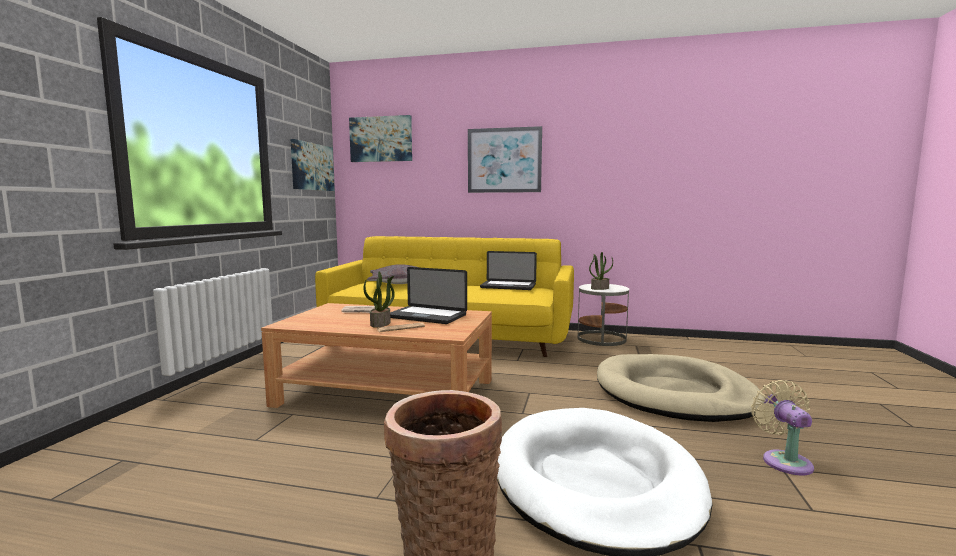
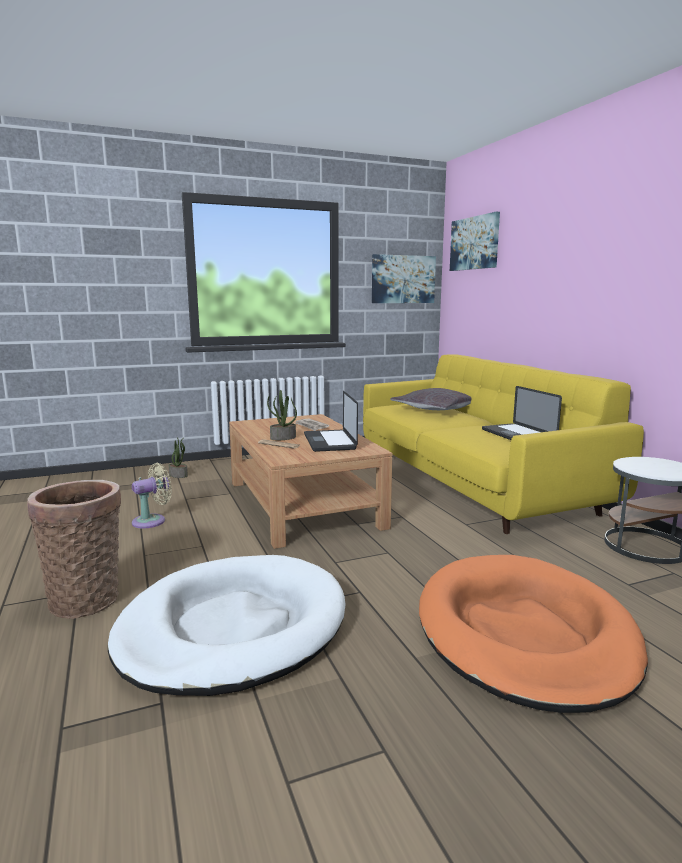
camera: 55 degrees right, 5 degrees up
(504, 160) = (582, 262): picture -> none
(600, 288) = (638, 466): potted plant -> potted plant (179, 475)
(674, 394) = (524, 634): beige dog bed -> orange dog bed
(784, 460) = (411, 751): beige fan -> beige fan (152, 521)

